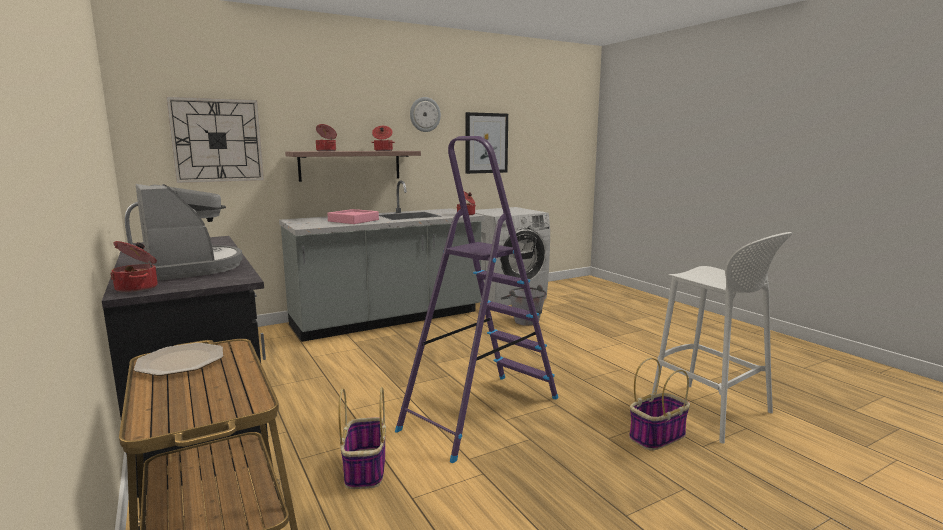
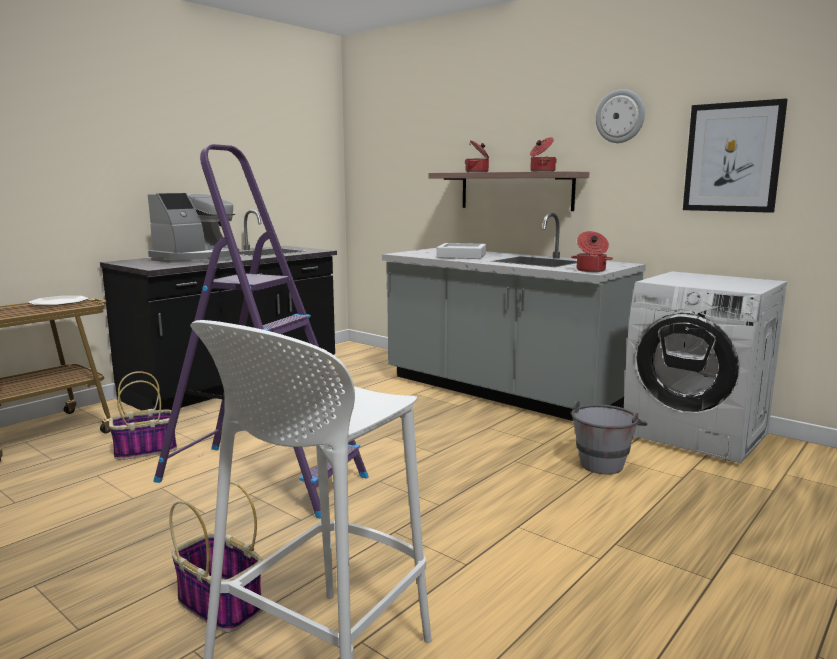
camera: 70 degrees right, 0 degrees up
(138, 288) = (131, 261): cooking pot -> none
(217, 140) = (403, 162): wall clock -> none
(353, 220) = (461, 256): pink tray -> grey tray

